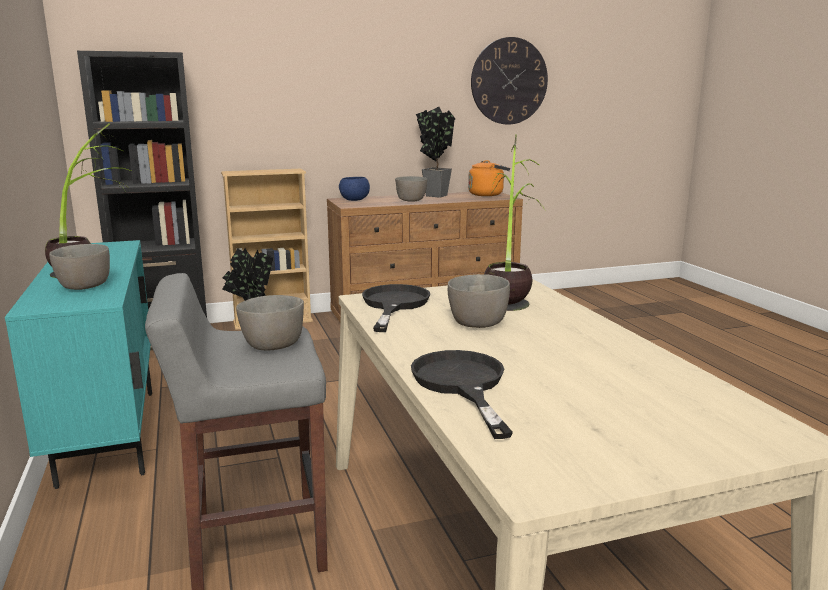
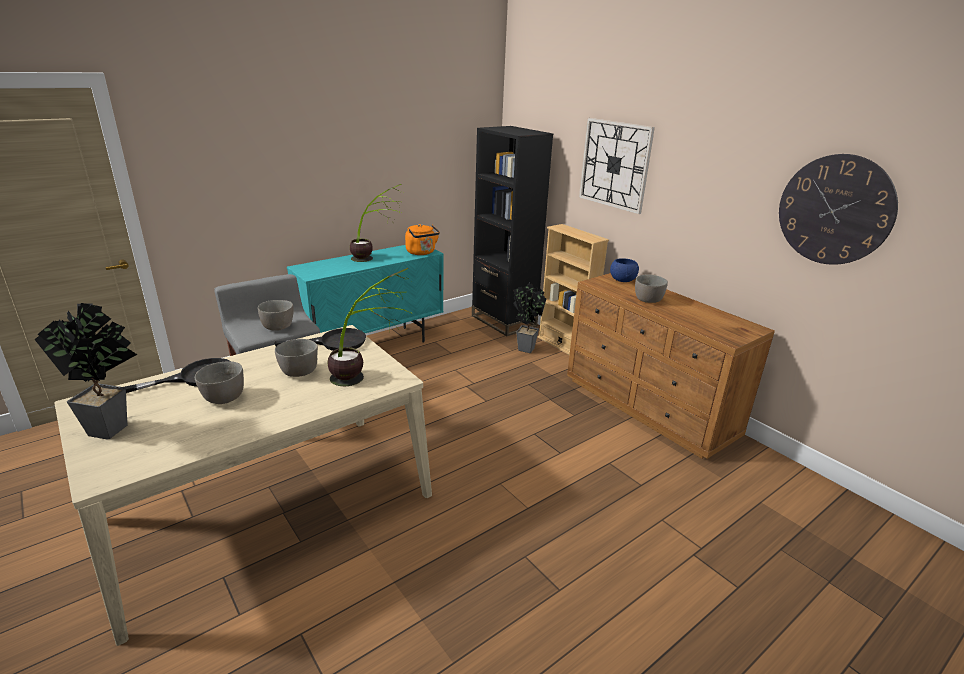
camera: 70 degrees right, 10 degrees up
(84, 287) = (336, 266): grey bowl -> grey bowl (223, 398)
(288, 81) = (615, 165): none -> wall clock
(434, 195) = (693, 305): potted plant -> potted plant (115, 427)
(488, 194) = (735, 329): orange kettle -> orange kettle (422, 252)

